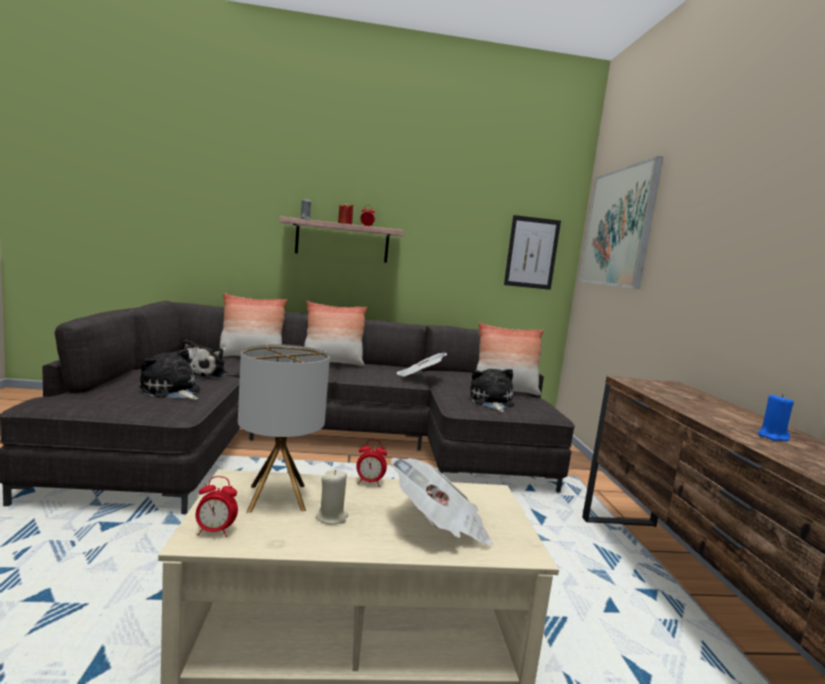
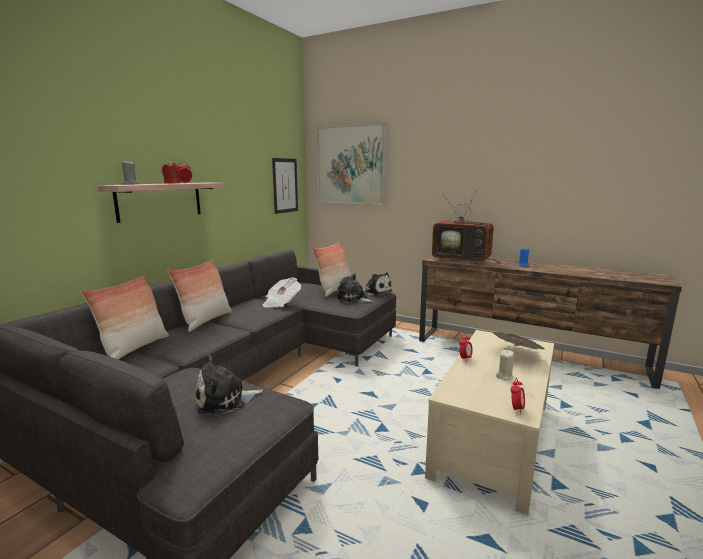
camera: 55 degrees left, 5 degrees up
(205, 374) = (171, 379): plush toy -> plush toy (375, 292)
(276, 498) = (478, 386): table lamp -> none
(677, 396) = (463, 260): none -> television

